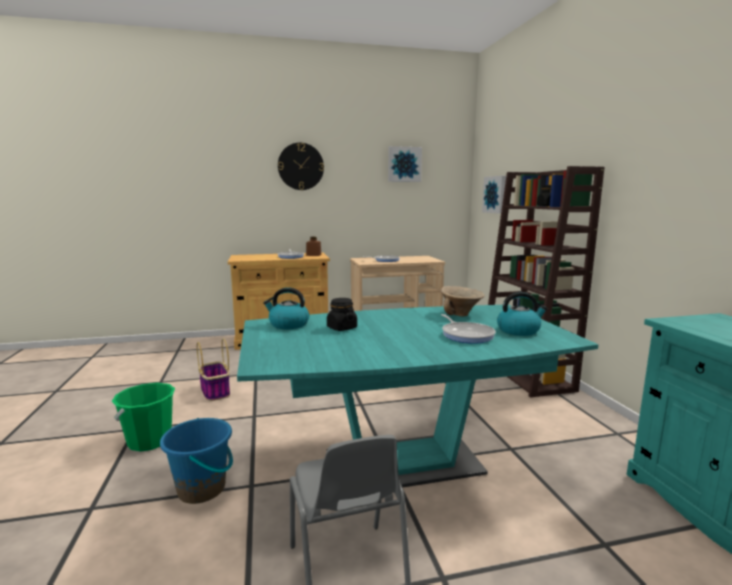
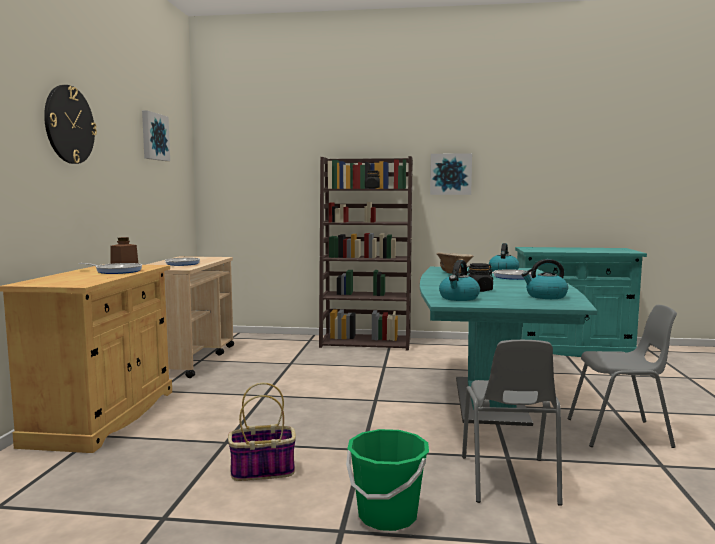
camera: 70 degrees left, 5 degrees down
(202, 489) = (508, 480): blue bucket -> grey chair
(319, 353) = (545, 296): none -> kettle
(495, 194) = (251, 179): picture -> picture (450, 174)

